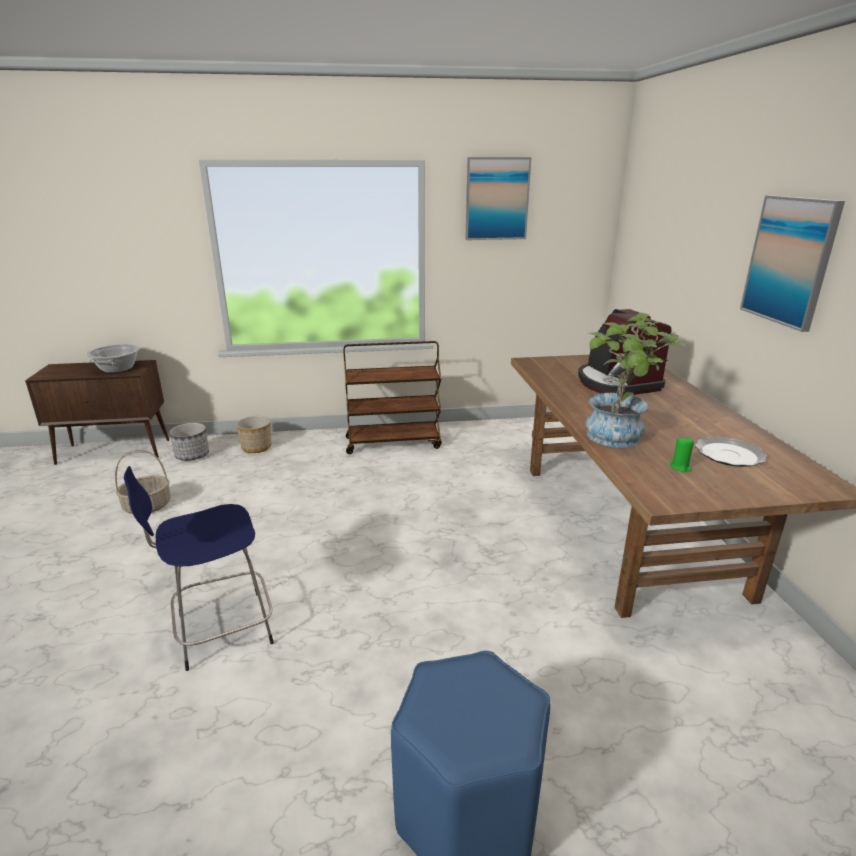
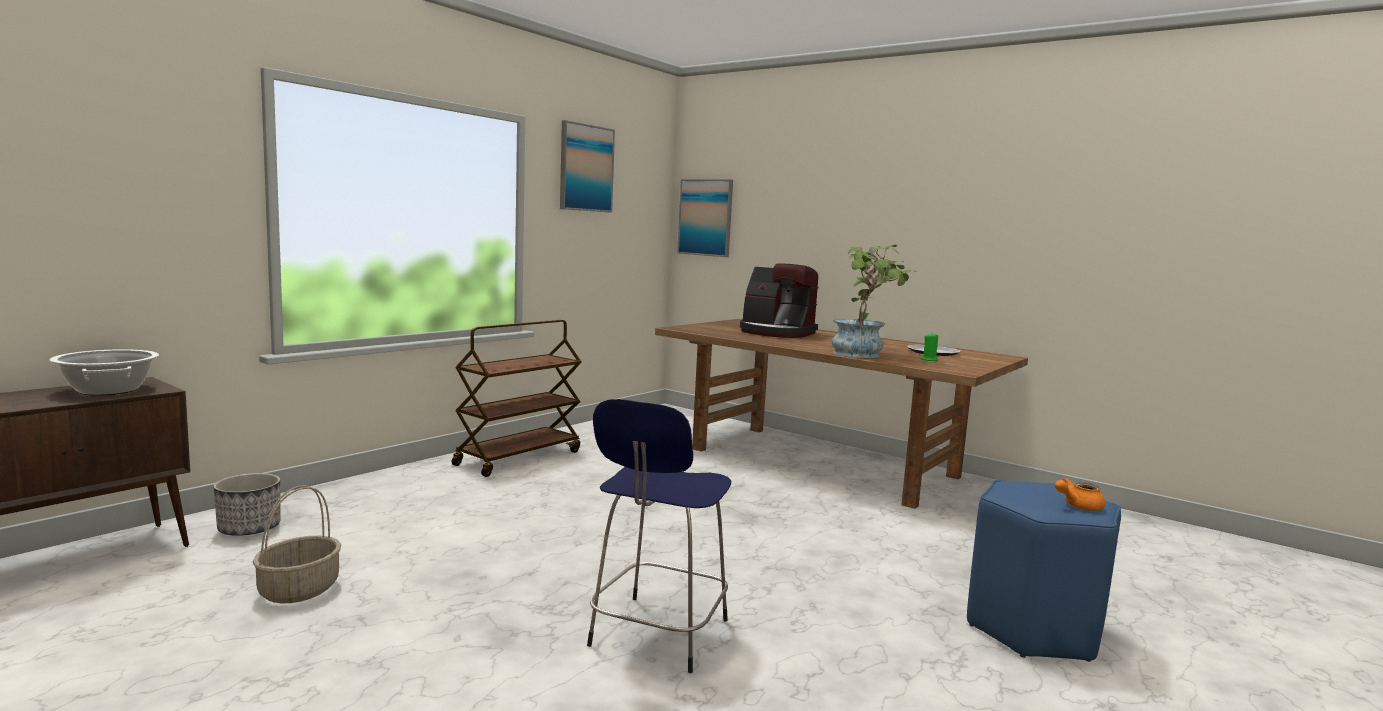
camera: 45 degrees left, 15 degrees down
(256, 447) = (341, 498): planter -> none
(469, 736) = (1078, 506): none -> orange teapot
(789, 261) = (909, 210): picture -> picture (705, 217)

